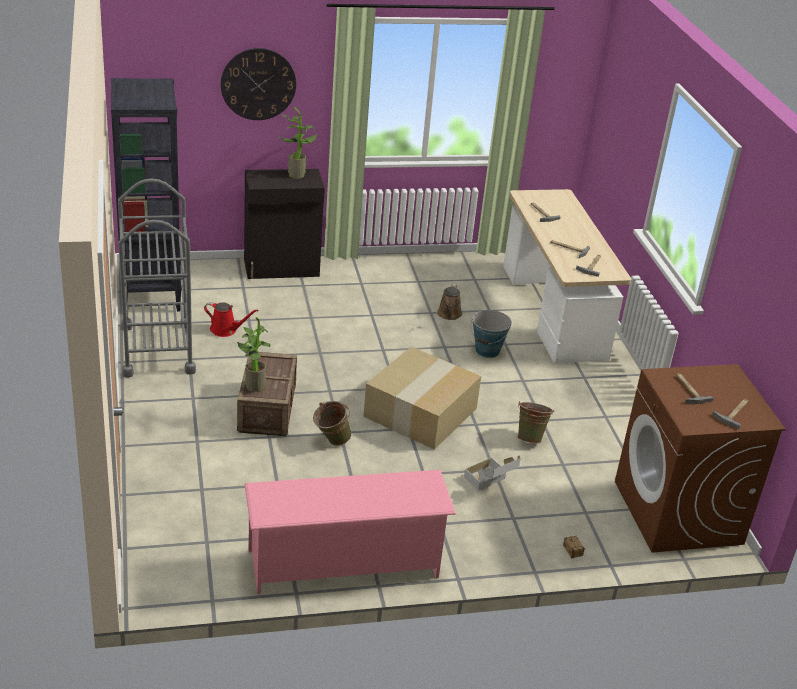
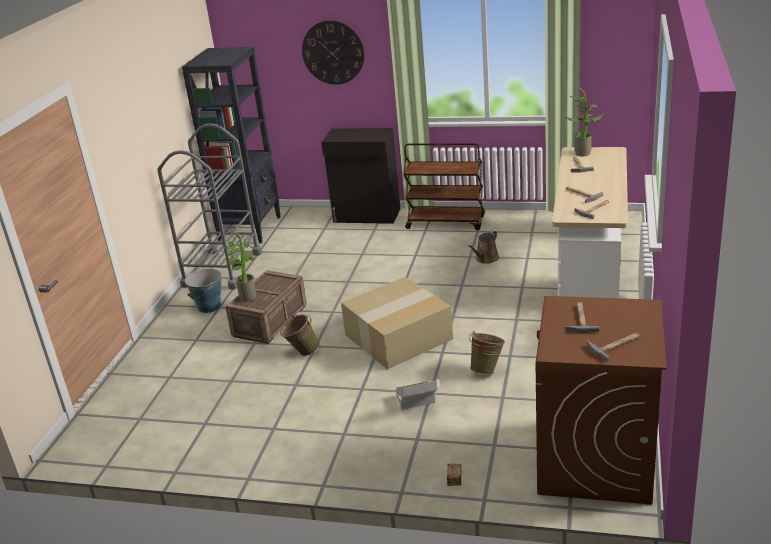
camera: 30 degrees right, 5 degrees down
(226, 330) = (285, 259): red watering can -> none
(297, 174) = (371, 131): potted plant -> potted plant (584, 152)
(344, 564) = (233, 455): pink shoe rack -> none
(377, 272) = (446, 222): none -> brown cart
(487, 351) = (500, 291): bucket -> bucket (209, 307)

